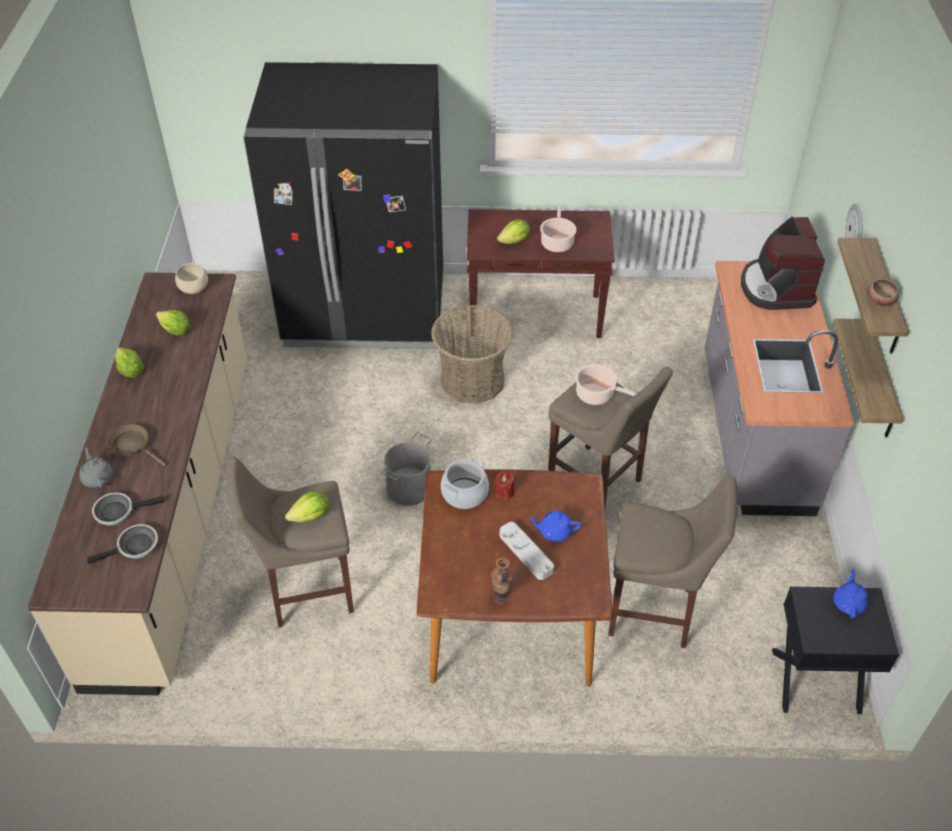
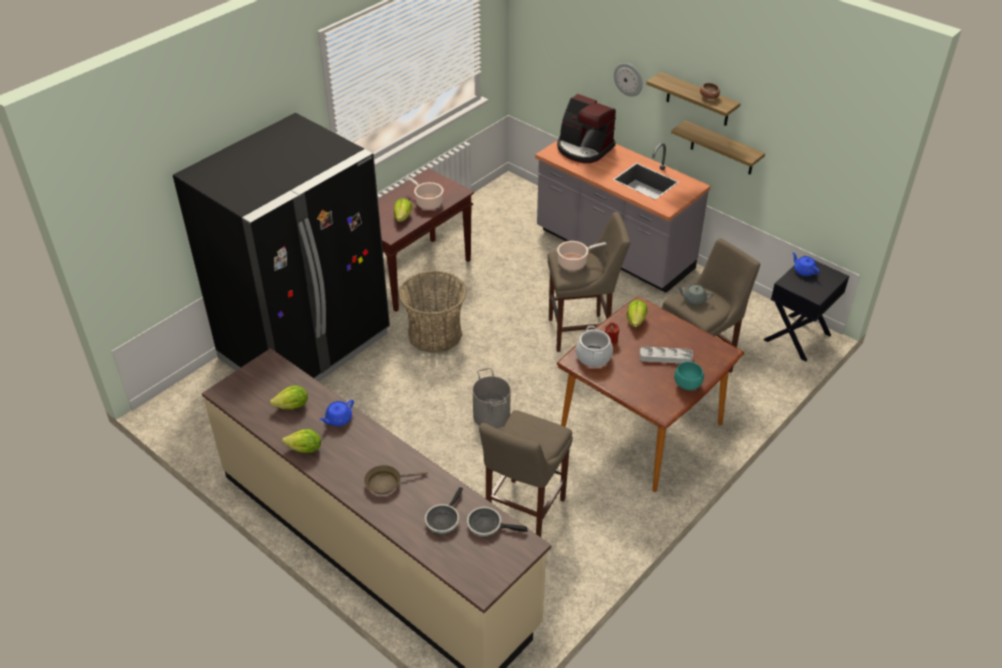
camera: 50 degrees left, 5 degrees down
(97, 477) = (396, 516): grey teapot -> grey teapot (693, 300)
(135, 547) = (487, 525): frying pan -> frying pan turned 90 degrees counterclockwise
(195, 289) = (259, 375): beige bowl -> none
(311, 516) = (536, 434): lettuce -> lettuce (636, 321)
(501, 597) = (688, 385): vase -> turquoise bowl
(554, 532) = (662, 337): blue teapot -> blue teapot (338, 419)

